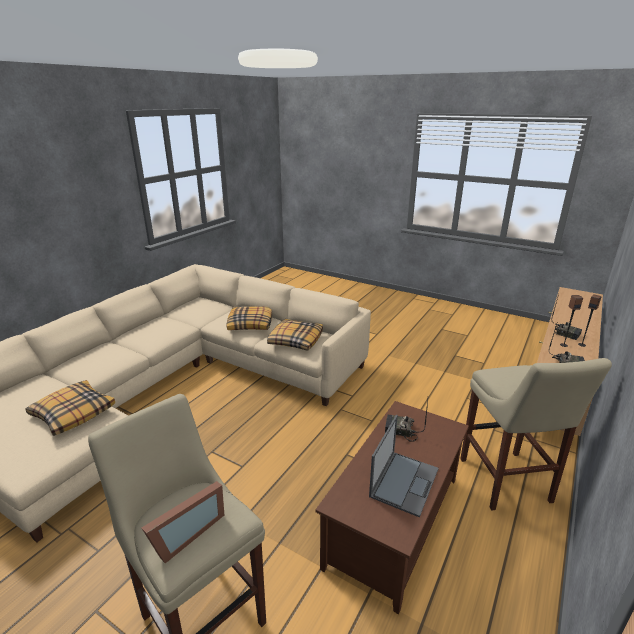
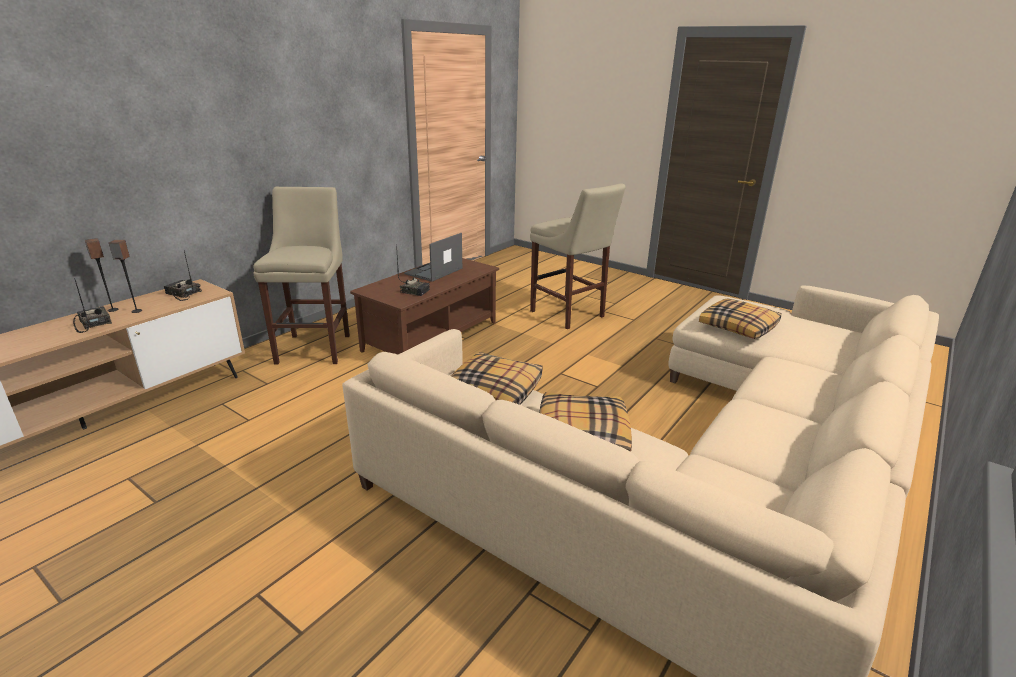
camera: 175 degrees left, 0 degrees up
(185, 534) = (568, 221): picture frame -> none

